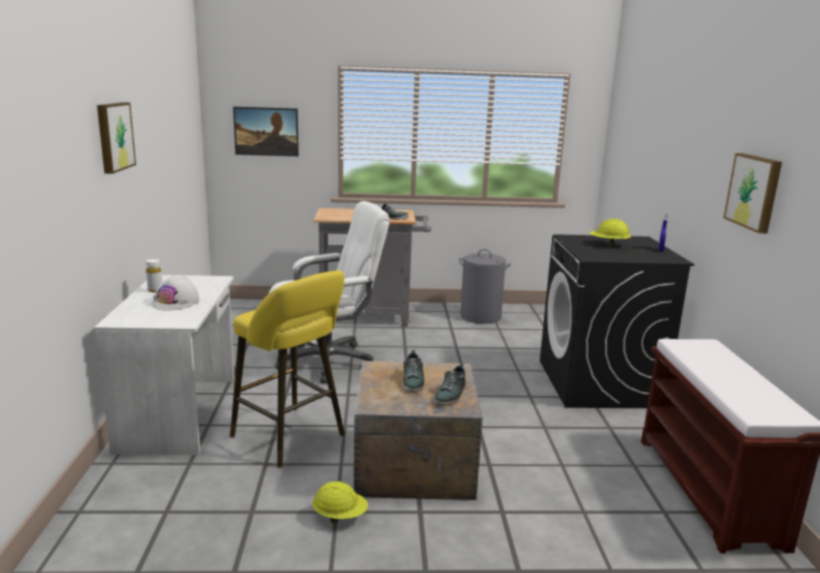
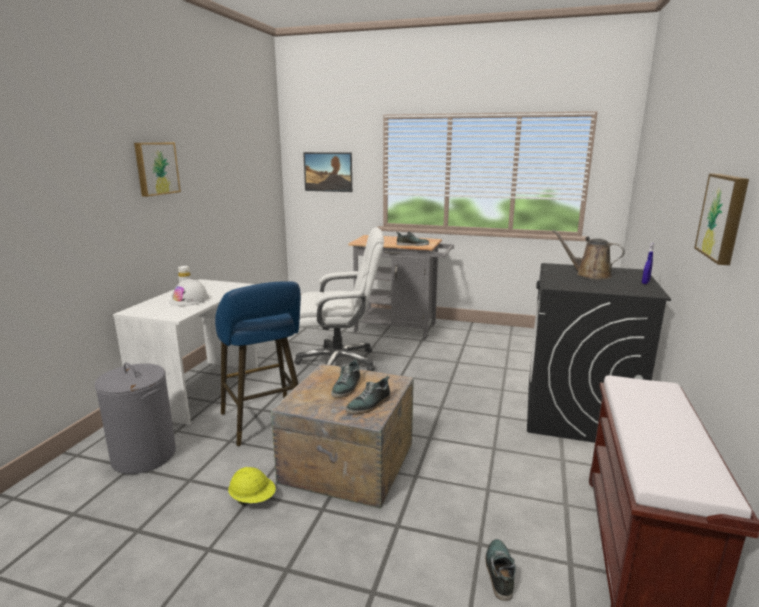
camera: 20 degrees right, 0 degrees up
(292, 438) = (265, 422): yellow stool -> blue stool
(481, 316) = (498, 337): grey laundry basket -> grey laundry basket (144, 456)
(608, 245) = (589, 275): yellow hard hat -> brown watering can
(613, 530) = (499, 572): none -> shoe

